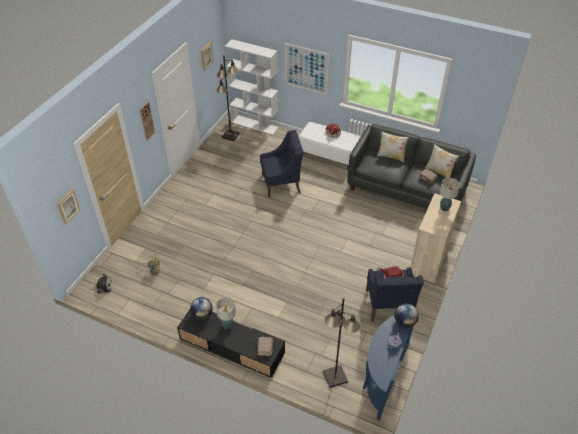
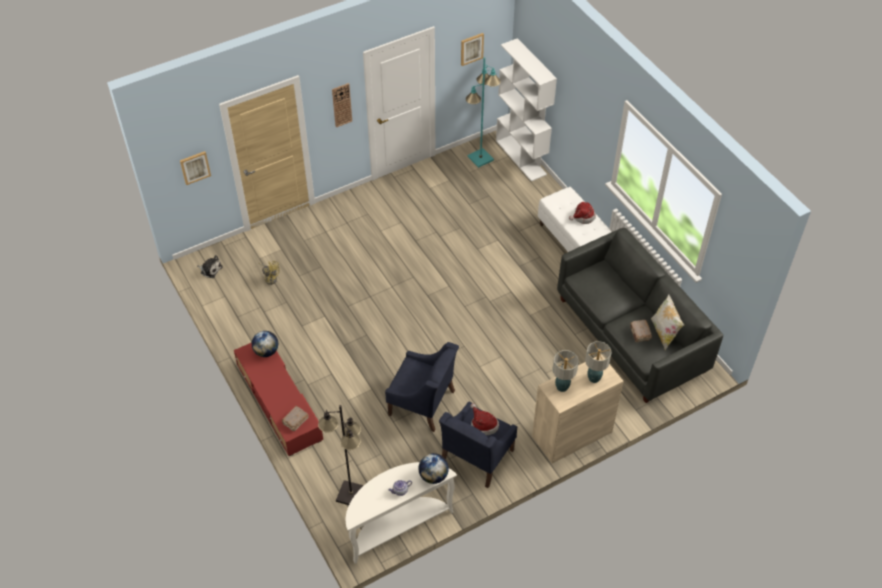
camera: 35 degrees right, 5 degrees up
(228, 326) = (280, 377): table lamp -> table lamp (562, 387)
(230, 136) = (480, 158): black floor lamp -> turquoise floor lamp
(232, 346) = (279, 402): black tv stand -> red tv stand
(281, 183) = (487, 249): blue armchair -> blue armchair (422, 403)
(306, 69) = (582, 118): picture -> none
(382, 377) = (397, 525): blue console table -> white console table
(391, 156) = (622, 282): pillow -> none

